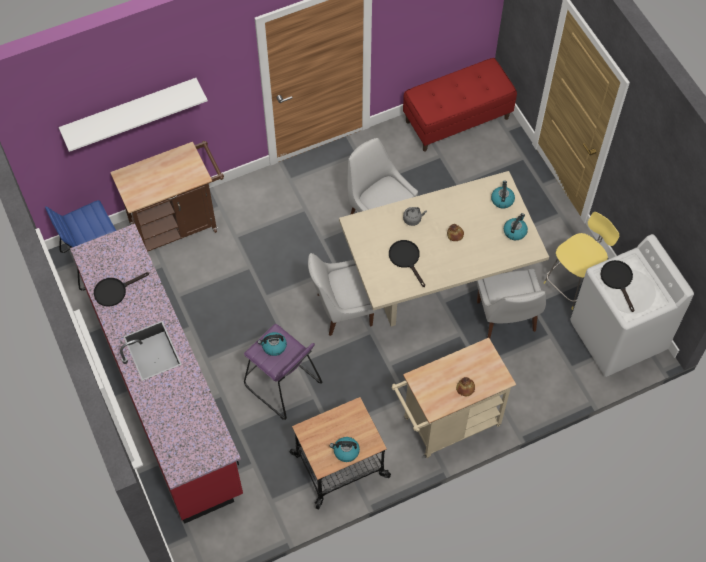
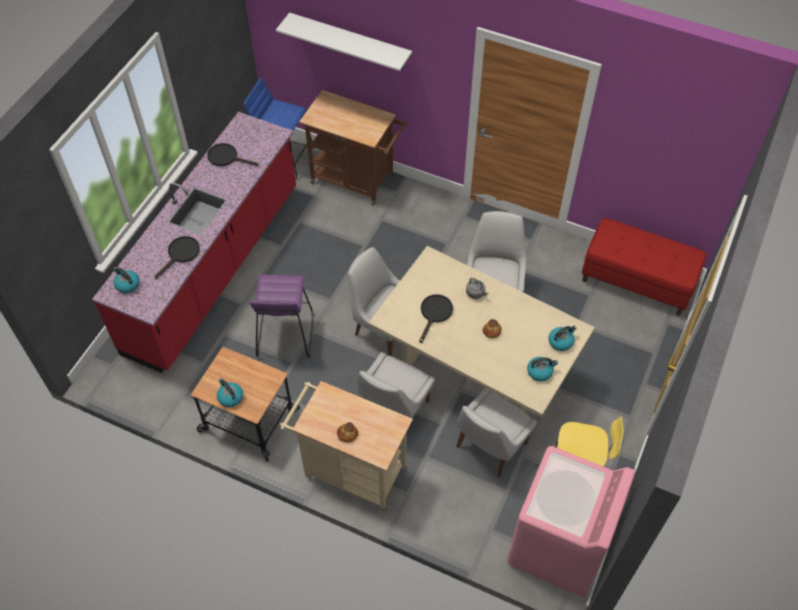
camera: 50 degrees right, 5 degrees down
(273, 346) = (281, 288): kettle -> kettle (127, 284)
(420, 358) = (393, 409): none -> white chair
(617, 336) = (558, 547): white washing machine -> pink washing machine
(618, 280) = (562, 478): black frying pan -> black frying pan (181, 254)

